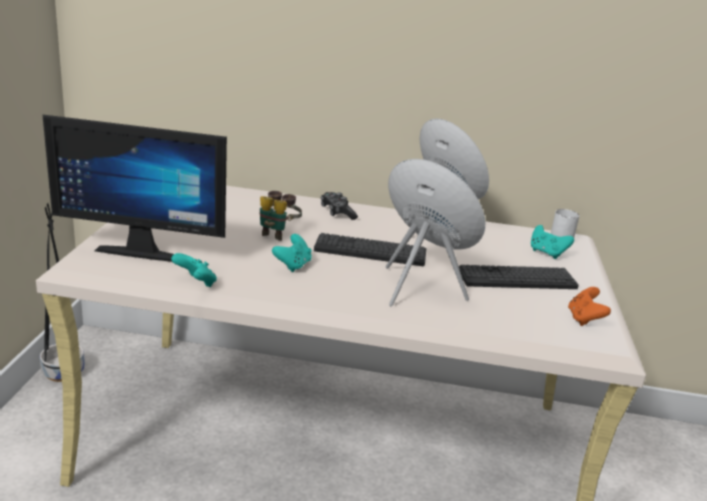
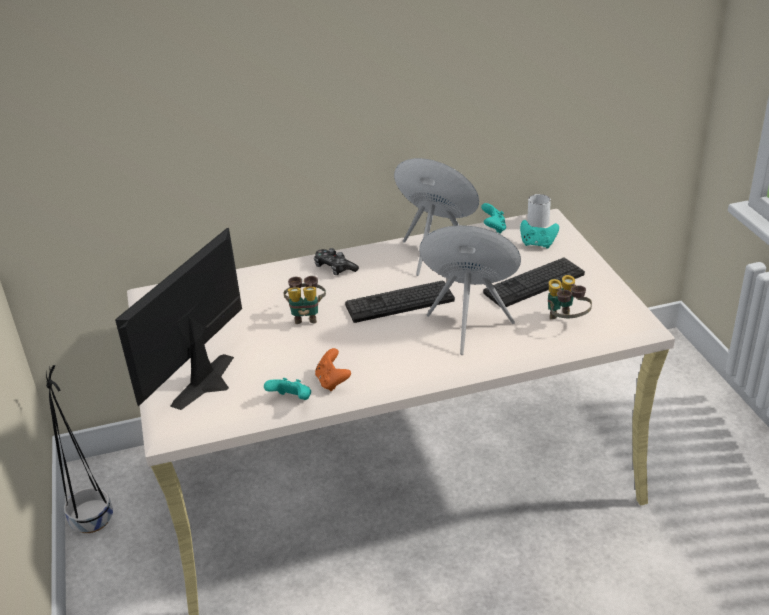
camera: 20 degrees left, 10 degrees up
(145, 249) = (212, 384): monitor -> monitor turned 135 degrees clockwise
(293, 265) = (351, 346): turquoise game controller -> turquoise game controller (493, 228)
(524, 317) = (565, 322): none -> binoculars
(584, 319) = (608, 305): orange game controller -> orange game controller (332, 381)

